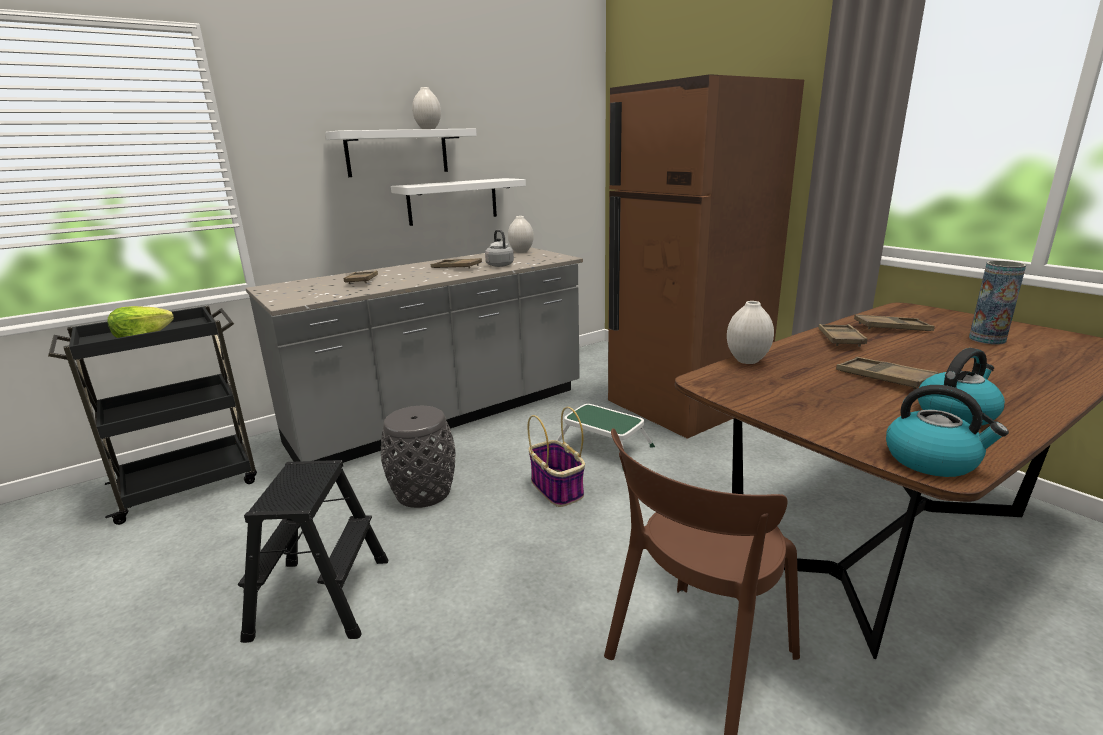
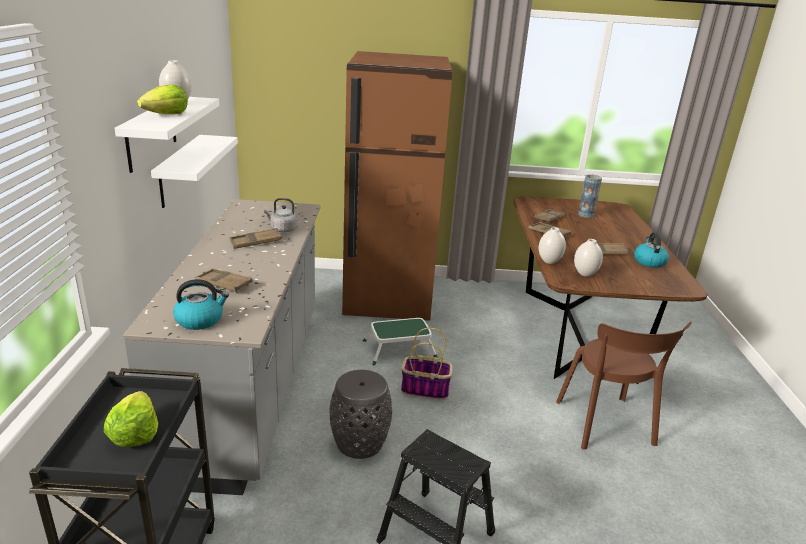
camera: 55 degrees left, 5 degrees up
(386, 129) = (166, 115): none -> lettuce
(521, 252) = (250, 208): white vase -> white vase (584, 274)
(932, 460) = (681, 286): kettle -> kettle (200, 320)

